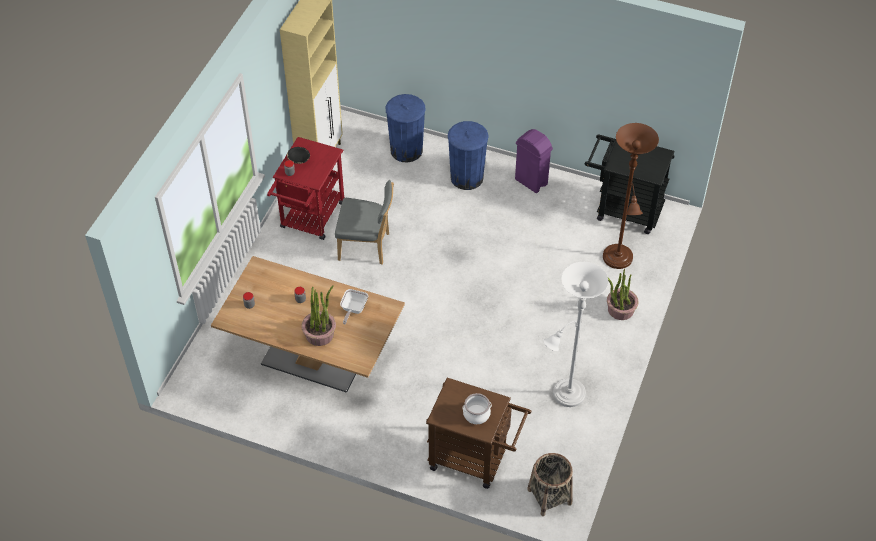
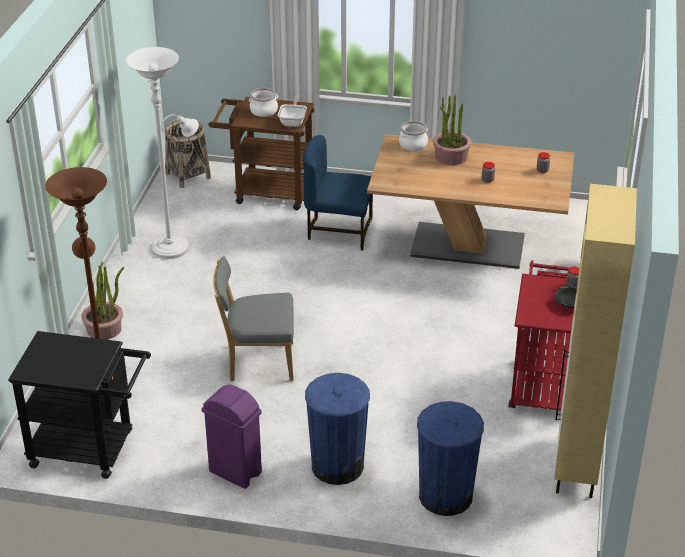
camera: 170 degrees right, 15 degrees down
(347, 355) = (413, 145): none -> cooking pot
(353, 310) = (423, 178): frying pan -> frying pan (293, 121)
(367, 247) = (453, 358): grey chair -> grey chair (257, 362)
(418, 393) = (339, 231): none -> blue chair

